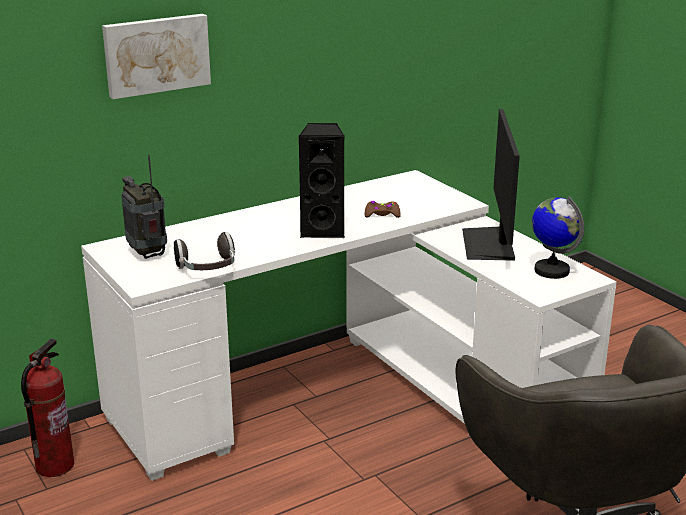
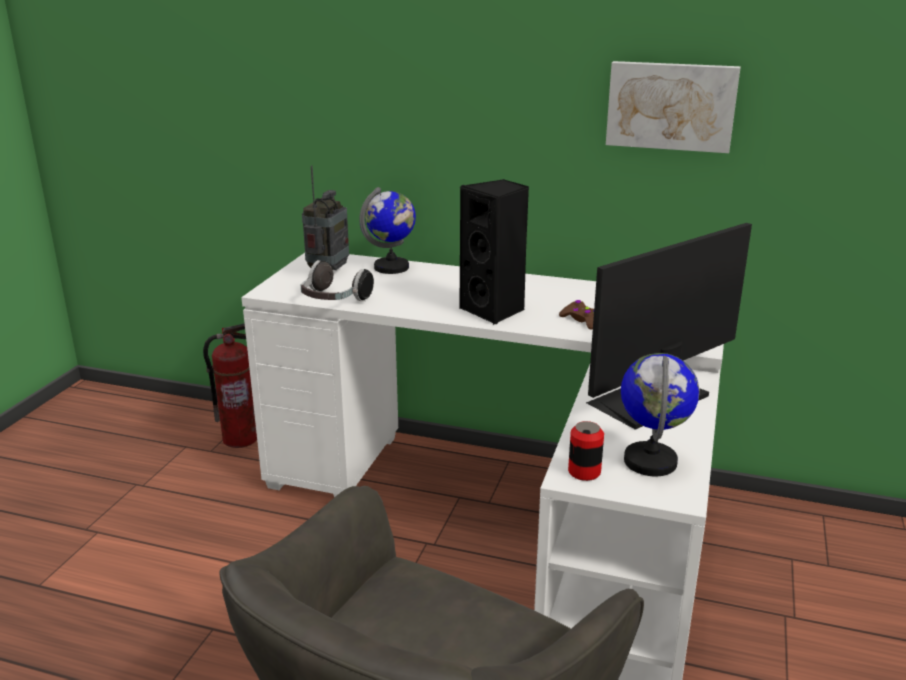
camera: 50 degrees right, 0 degrees up
(156, 54) = (397, 73): picture -> picture (671, 105)
(185, 232) = (392, 267): none -> globe
(539, 290) = (584, 472): none -> can

